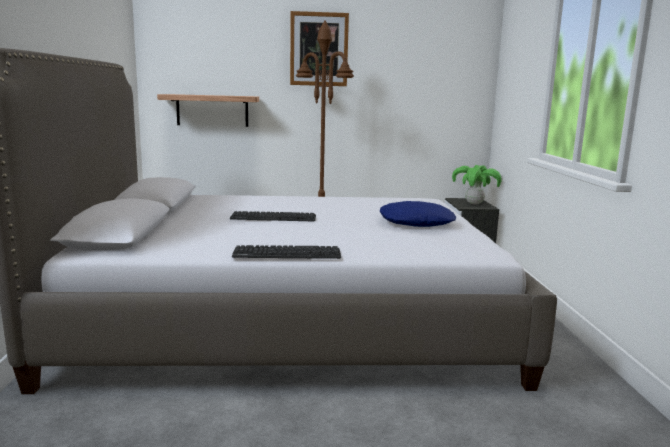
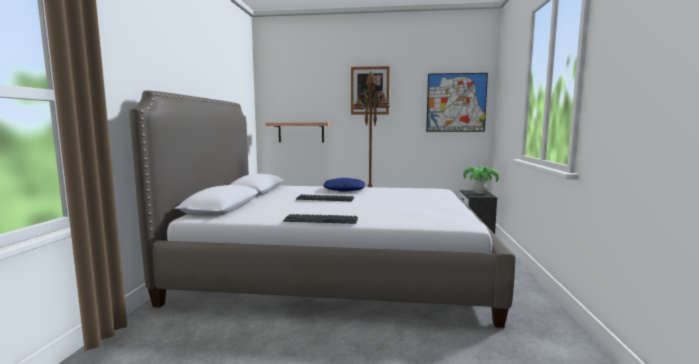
camera: 10 degrees right, 5 degrees down
(416, 222) = (422, 203): blue pillow -> blue pillow (344, 190)
(443, 72) = (456, 102): none -> picture

